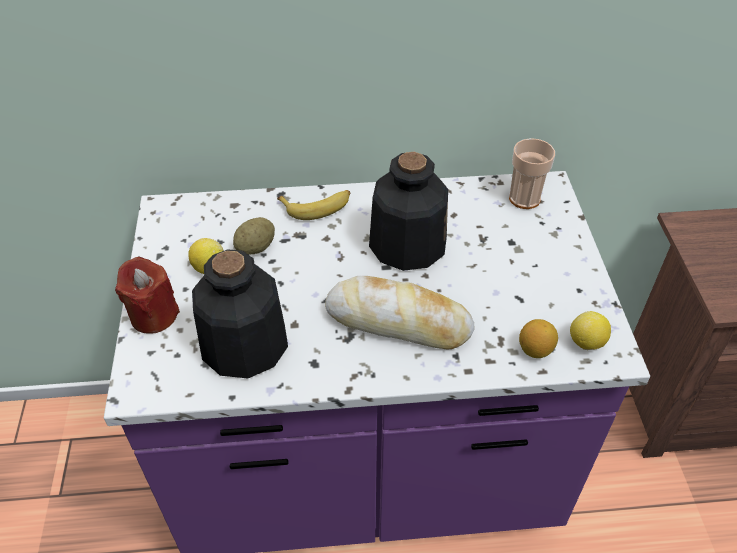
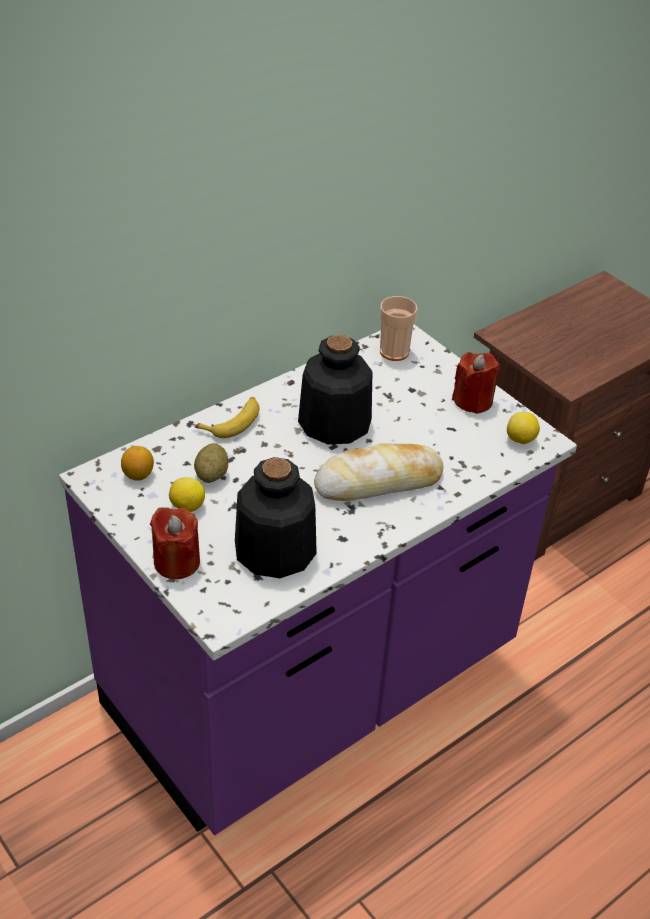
camera: 35 degrees left, 5 degrees down
(535, 350) = (491, 459): lemon -> lemon (138, 475)
(567, 279) = (473, 401): none -> red candle

